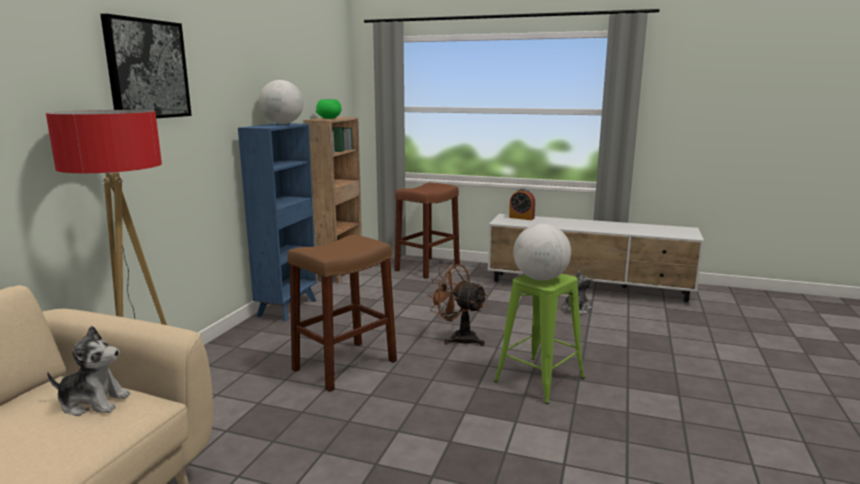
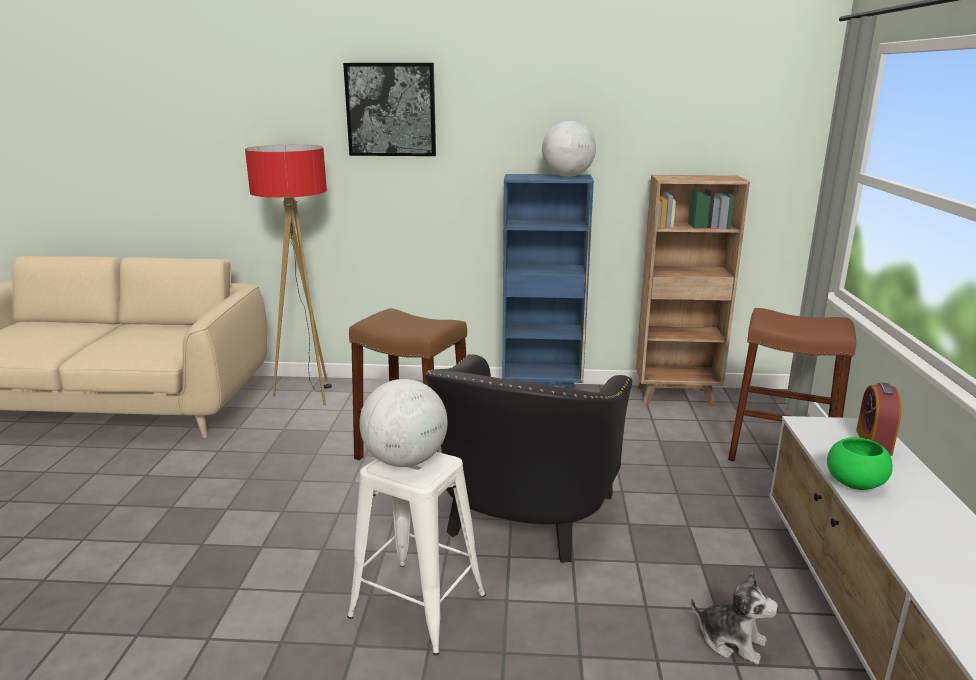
camera: 75 degrees right, 5 degrees up
(93, 402) = (169, 342): plush toy -> none
(329, 118) = (694, 177): green bowl -> green bowl (854, 483)
(458, 338) = (522, 518): brown fan -> black armchair
(539, 380) = (417, 605): green stool -> white stool

